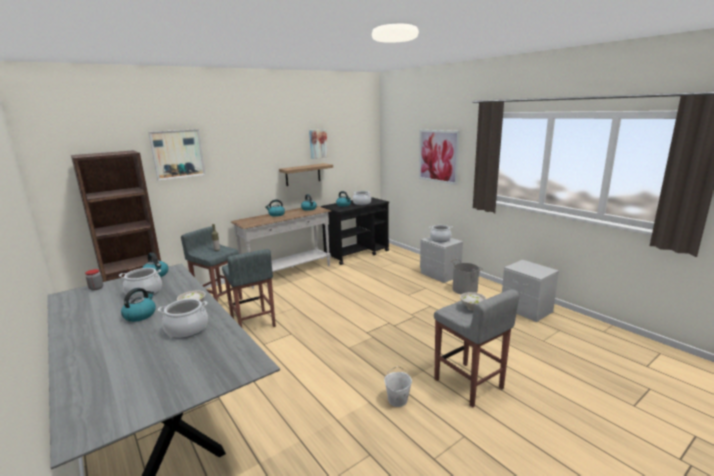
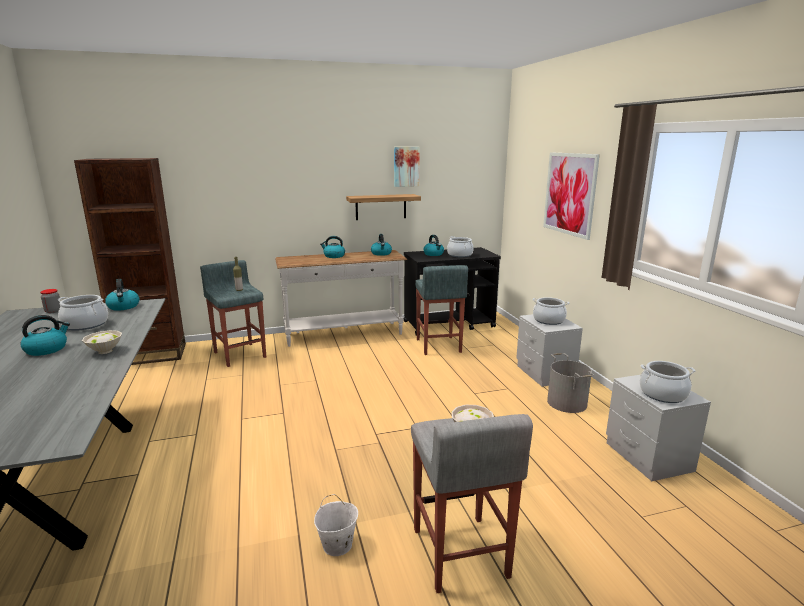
camera: 20 degrees right, 0 degrees up
(177, 154) = (213, 166): picture -> none
(187, 329) = (63, 376): cooking pot -> cooking pot (662, 394)
(253, 323) = (252, 389): grey stool -> grey stool (438, 346)

